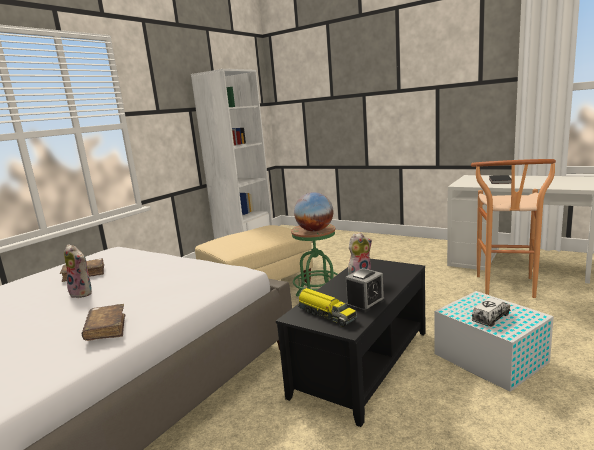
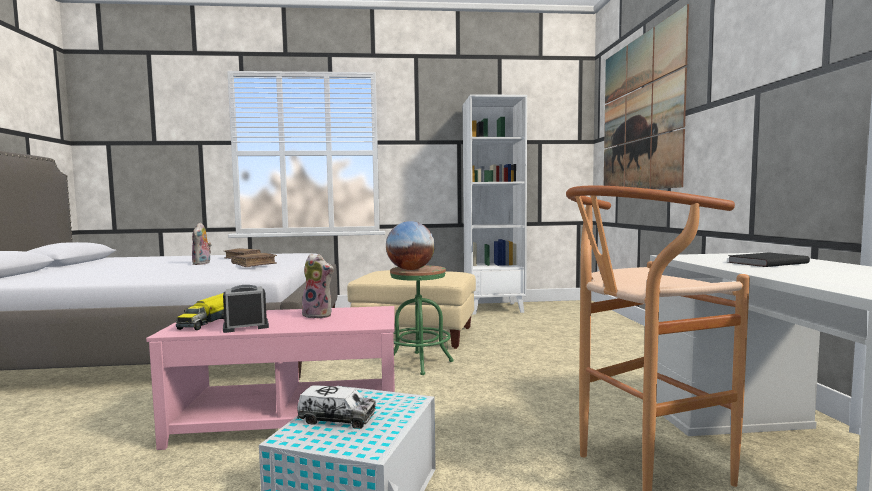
camera: 50 degrees right, 10 degrees down
(106, 329) = (129, 275): brown book -> brown book (254, 265)
(331, 89) = (640, 114): none -> picture
(362, 362) = (290, 419): black coffee table -> pink coffee table
(365, 303) = (246, 326): alarm clock -> alarm clock turned 150 degrees clockwise

